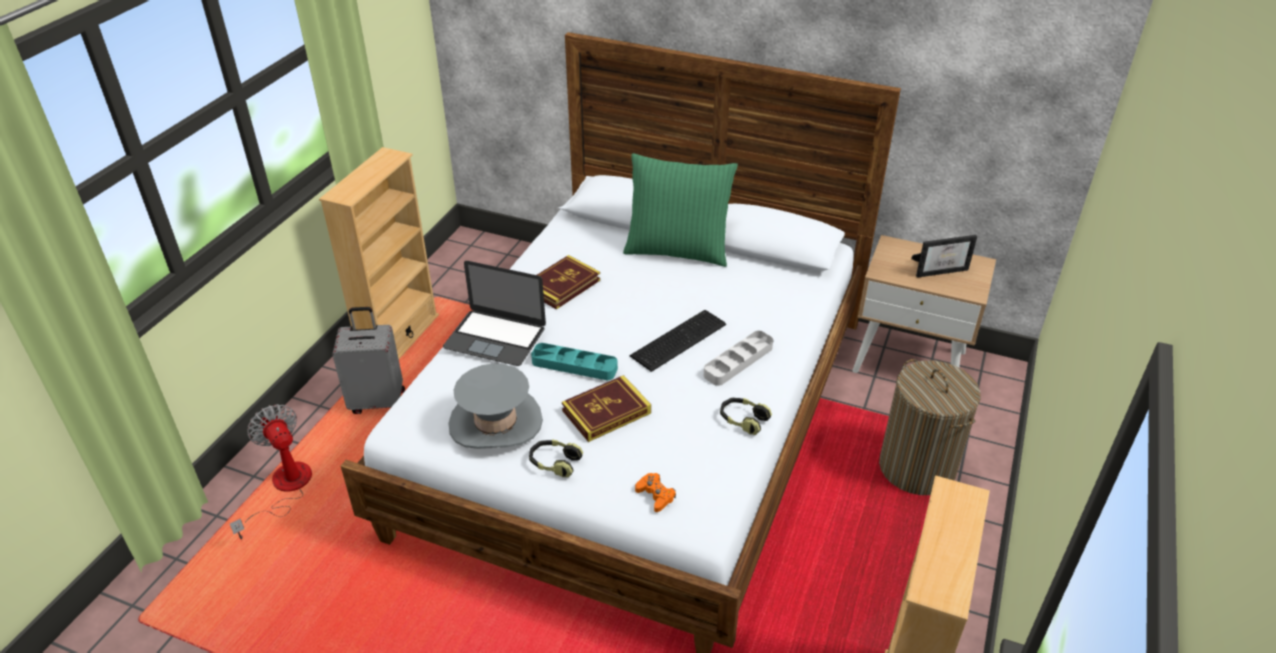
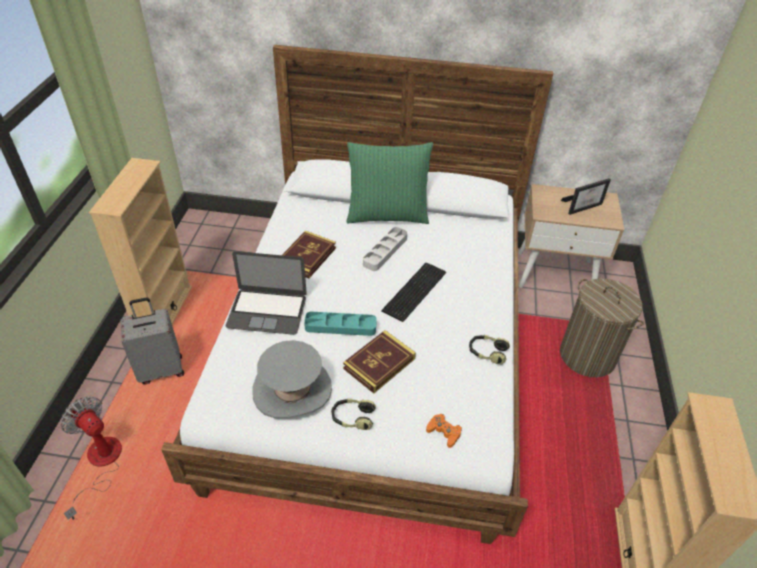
camera: 15 degrees left, 5 degrees up
(738, 361) = (466, 302): grey tray -> grey tray (385, 251)

